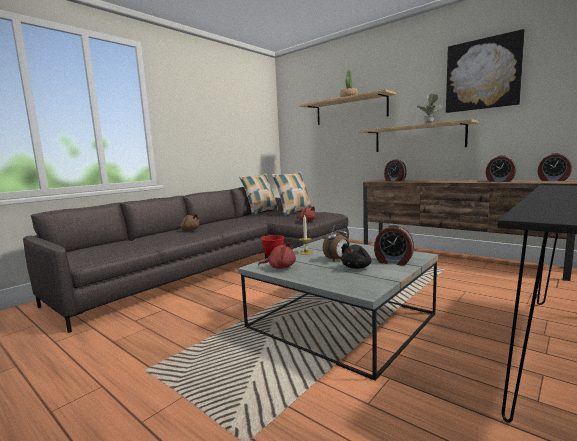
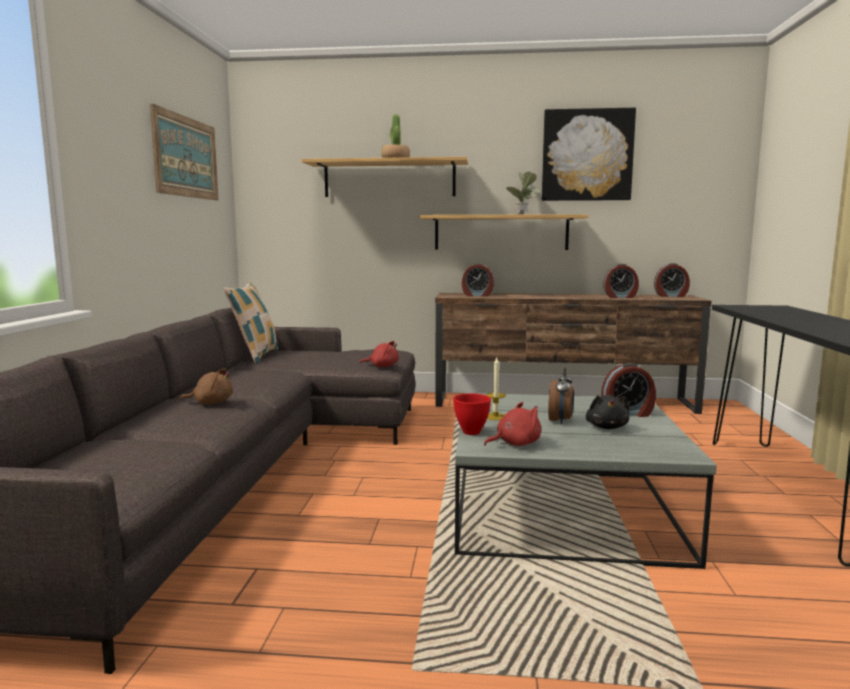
camera: 35 degrees left, 0 degrees up
(238, 111) = (186, 157): none -> picture
(294, 212) = (329, 353): pillow -> none

